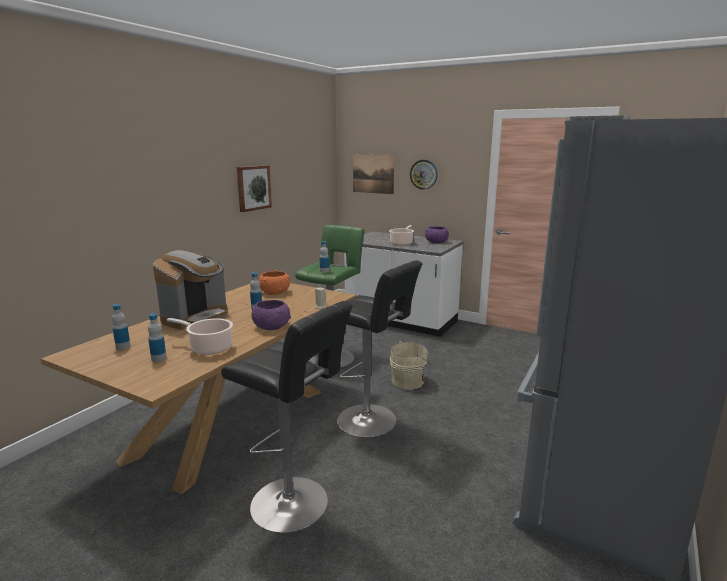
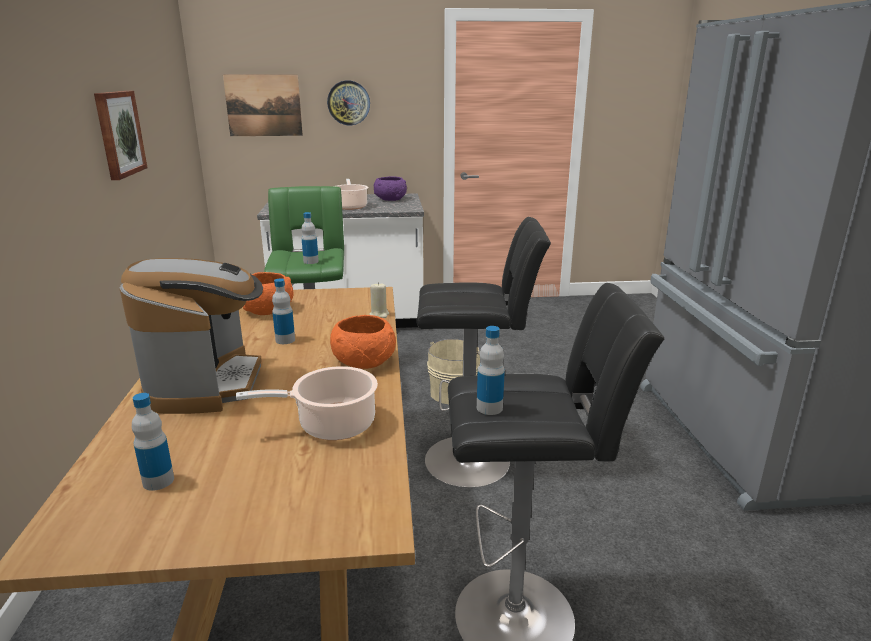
camera: 35 degrees left, 5 degrees up
(159, 358) = (278, 475): bottle -> bottle (489, 408)
(271, 326) = (364, 361): purple bowl -> orange bowl

